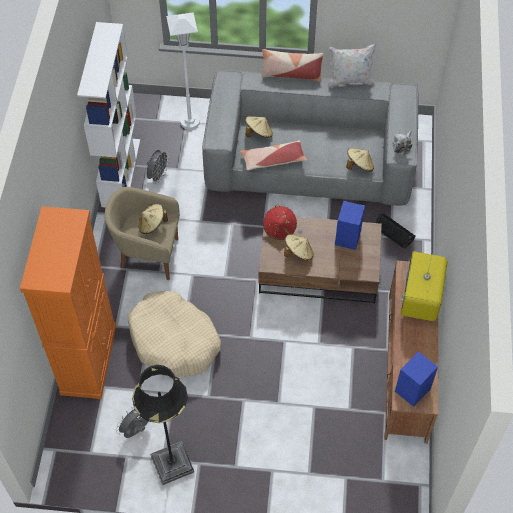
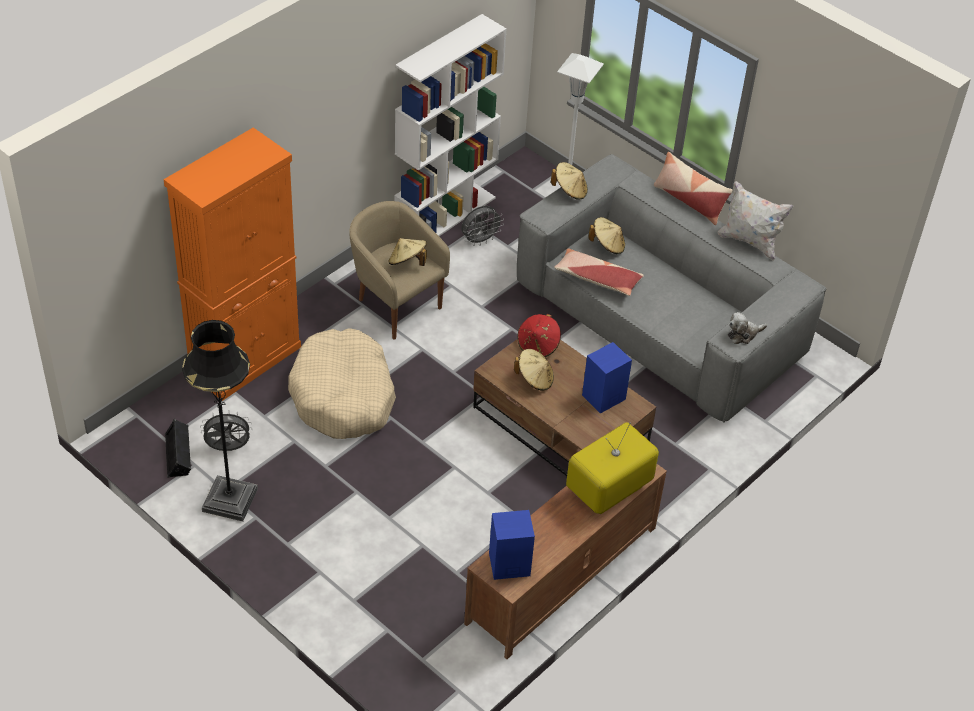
camera: 35 degrees right, 10 degrees down
(359, 166) = (687, 337): beige hat -> beige hat (570, 191)
(394, 232) = (683, 442): black speaker -> black speaker (179, 453)

